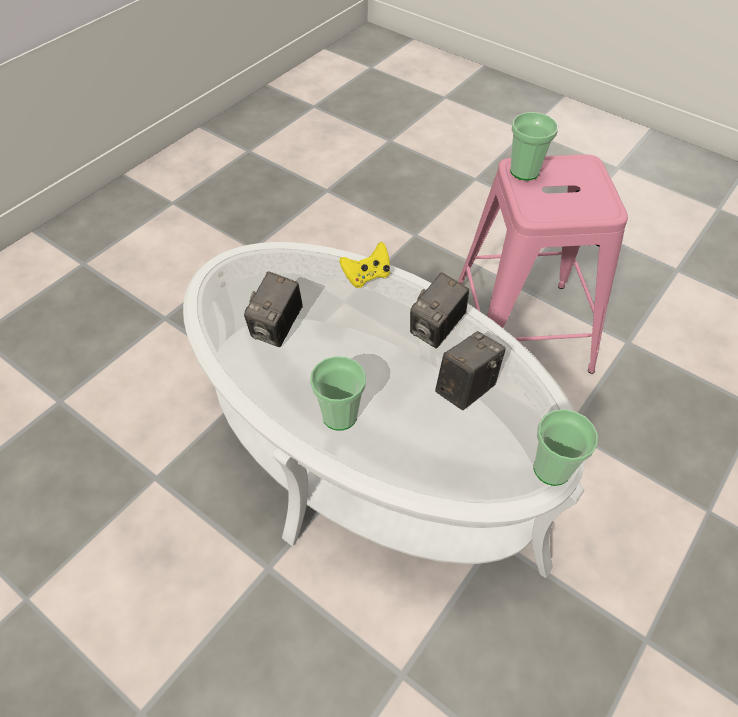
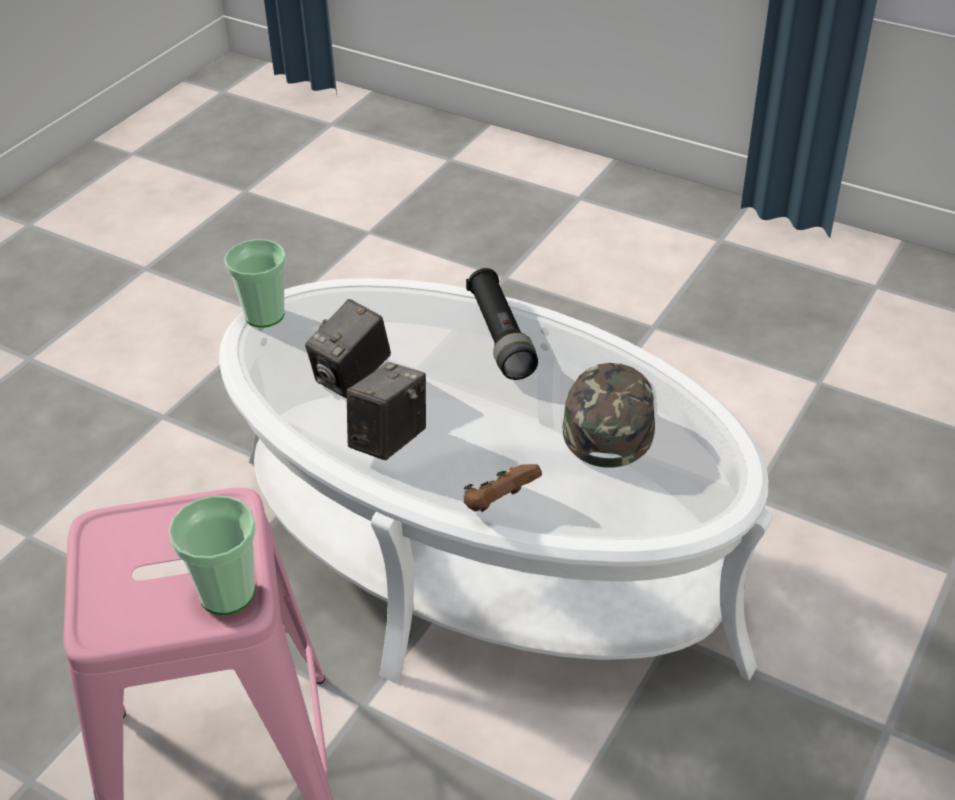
camera: 175 degrees right, 10 degrees down
(277, 328) = (608, 417): camera -> green cap
(339, 415) = (500, 336): cup -> black flashlight
(366, 276) = (499, 503): yellow game controller -> brown game controller

